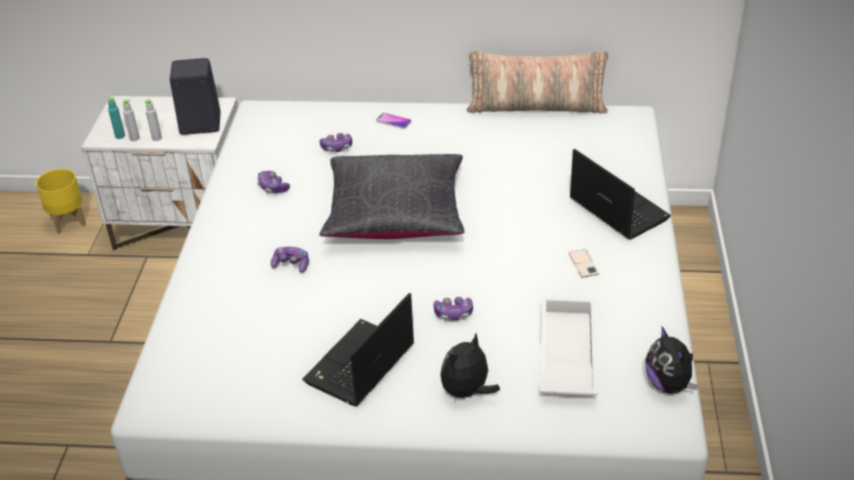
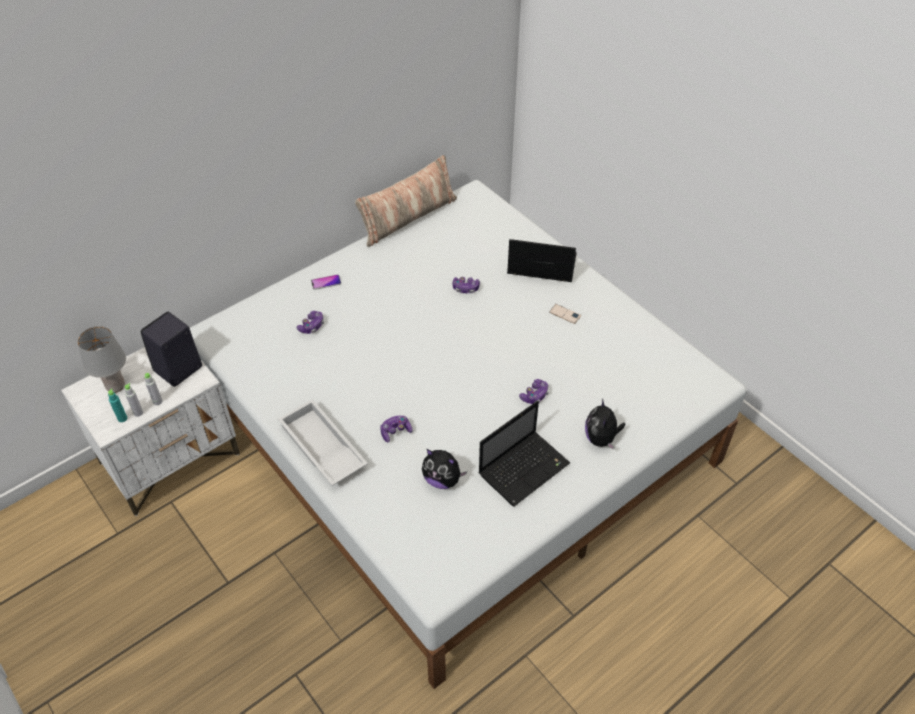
camera: 45 degrees left, 10 degrees up
(68, 222) = (62, 520): yellow planter -> none
(145, 112) = (115, 386): none -> grey table lamp
(273, 187) = (306, 384): game controller -> game controller (465, 288)
(359, 366) = (524, 467): laptop -> laptop turned 120 degrees counterclockwise
(395, 213) = (415, 351): black pillow -> none
(565, 354) = (622, 378): white tray -> white tray (321, 448)
(669, 384) = (689, 360): plush toy -> plush toy (442, 479)

